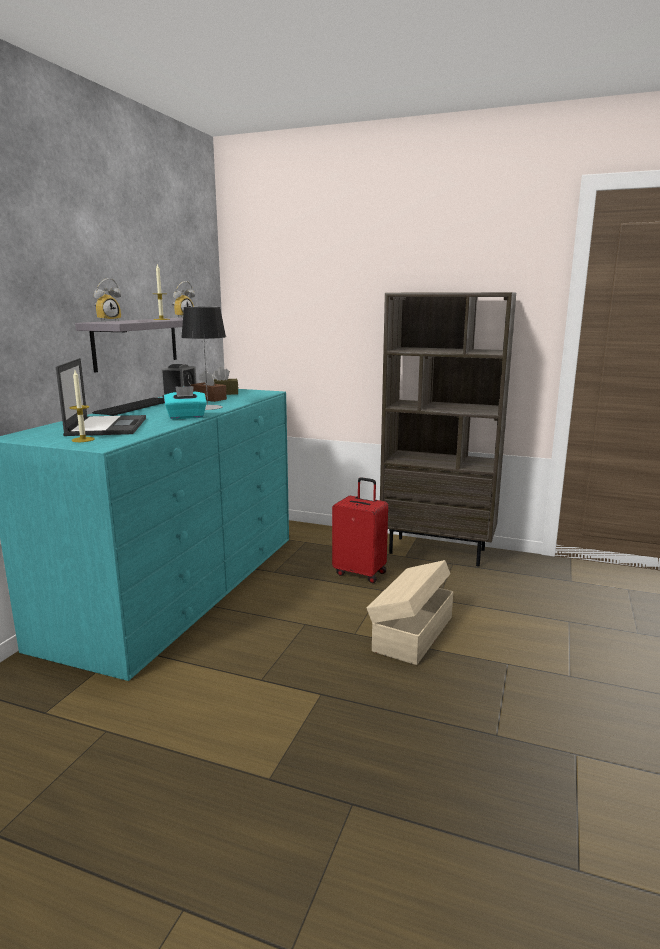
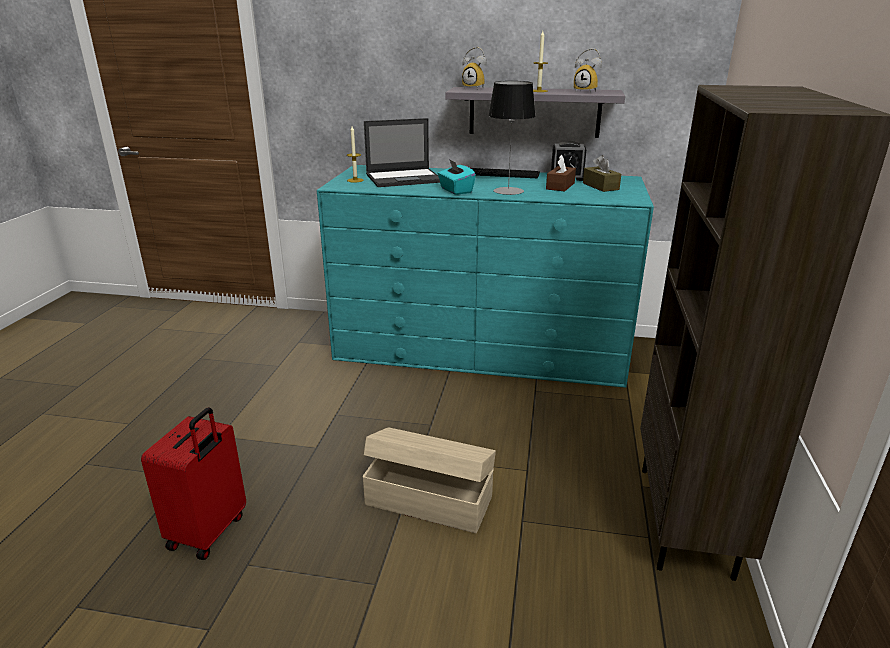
camera: 80 degrees right, 10 degrees up
(360, 573) = (565, 450): red suitcase -> red suitcase (209, 532)

